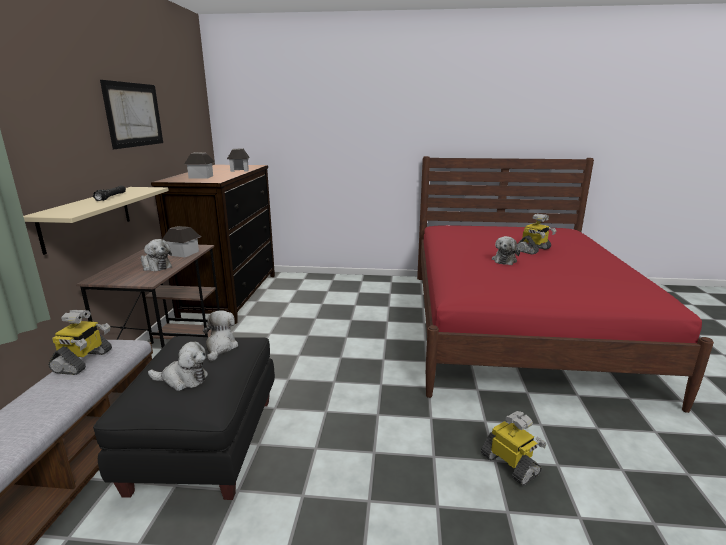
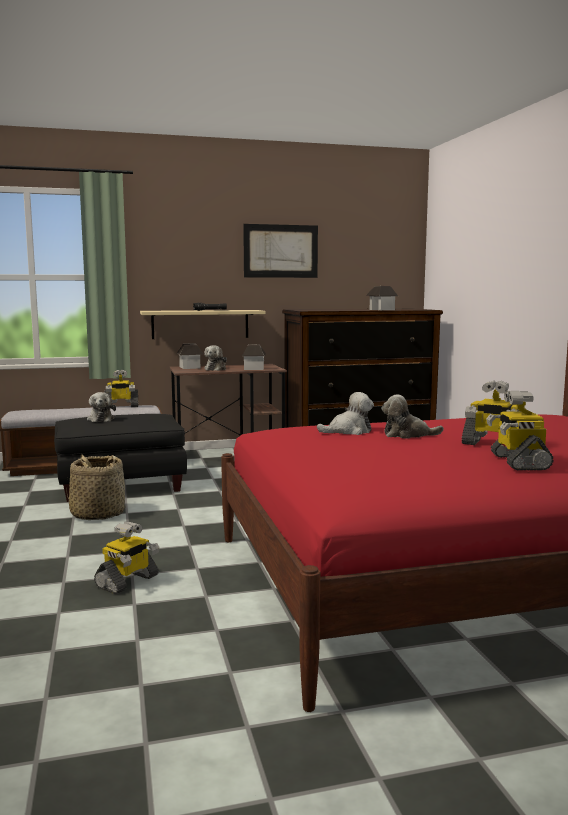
camera: 70 degrees right, 10 degrees down
(201, 177) = (324, 309): toy house -> toy house (190, 367)
(220, 347) = (149, 419): plush toy -> plush toy (348, 431)
(304, 472) = (97, 514): none -> basket
(576, 253) = (518, 462): none -> toy robot

